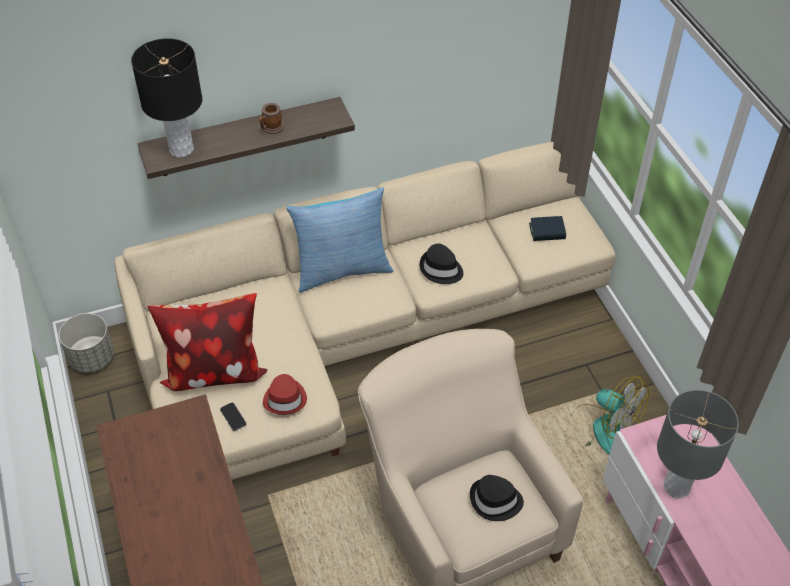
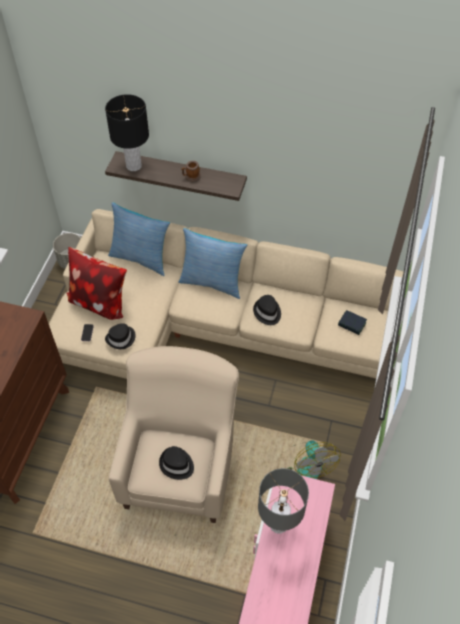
camera: 35 degrees right, 5 degrees up
(222, 289) = (141, 258): none -> pillow
(285, 398) = (121, 338): red hat -> black hat

